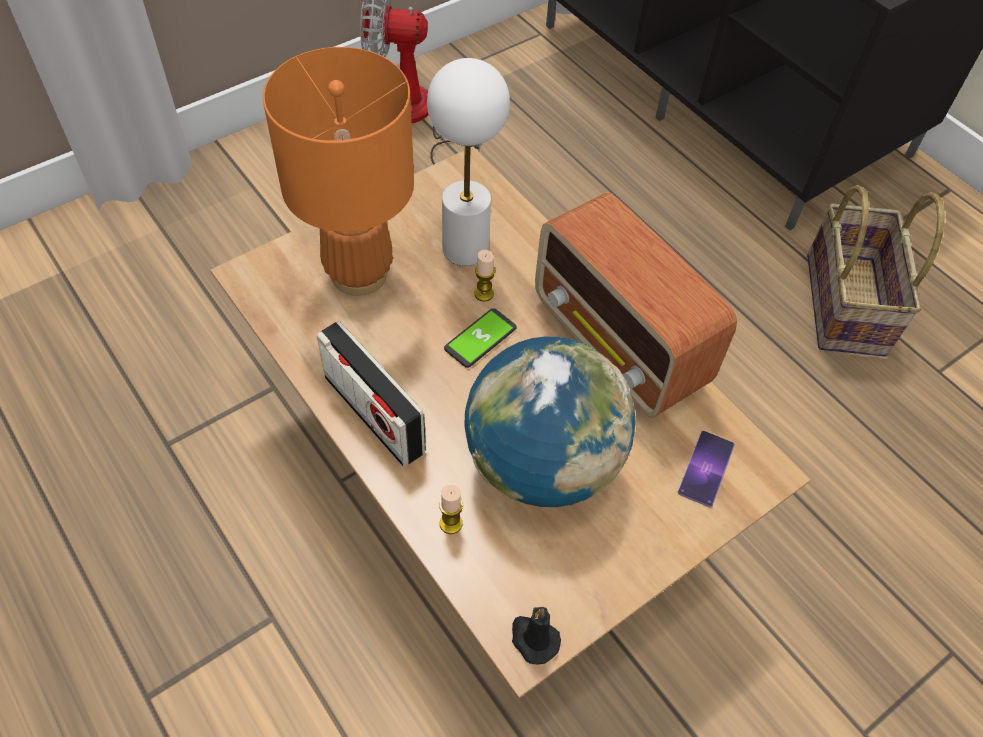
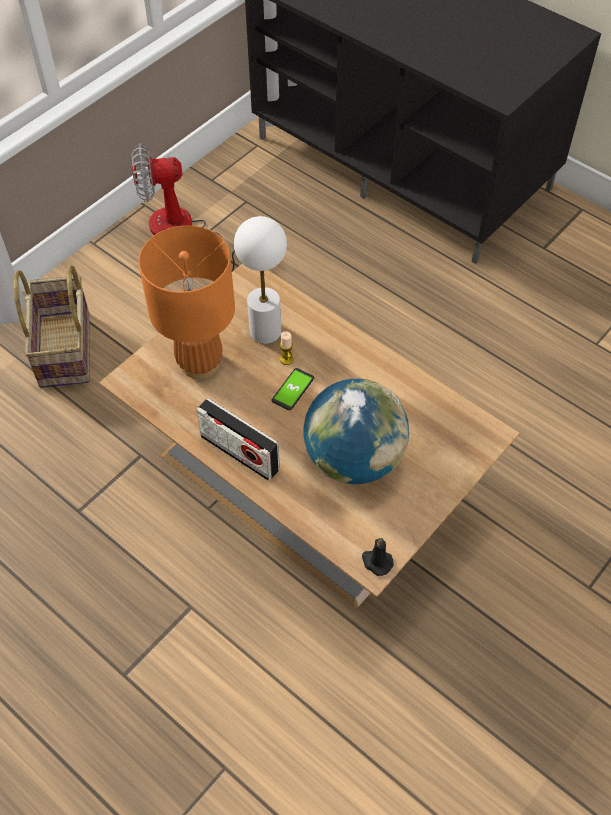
camera: 10 degrees left, 0 degrees up
(451, 523) = (308, 508): candle -> none
(619, 345) = (383, 374): radio -> none
(706, 468) = (455, 440): phone -> none
(847, 305) = (526, 310): basket -> basket (66, 349)

